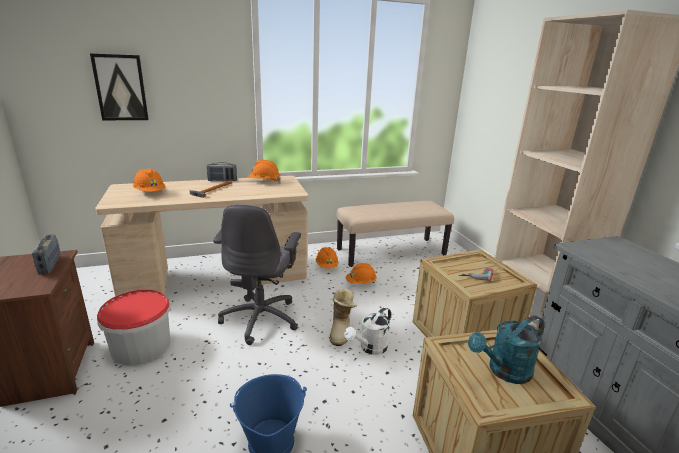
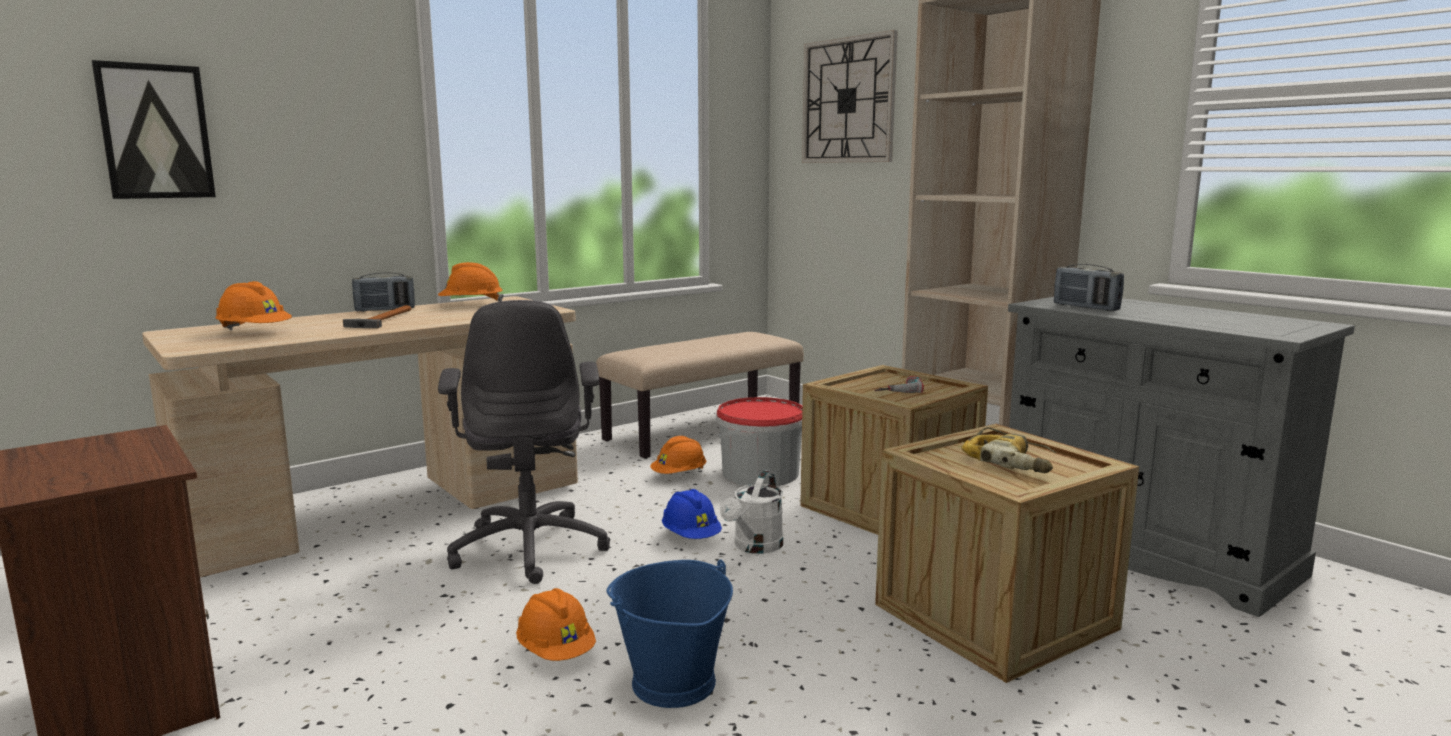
camera: 20 degrees left, 10 degrees down
(50, 265) = (137, 445): radio -> radio (1085, 307)
(141, 346) = (310, 628): bucket -> bucket (760, 473)
(326, 266) = (600, 464): orange hard hat -> orange hard hat (556, 652)
(341, 331) = (691, 537): boot -> blue hard hat
(504, 371) = (1011, 461): turquoise watering can -> power drill
(506, 73) = (848, 101): none -> wall clock

